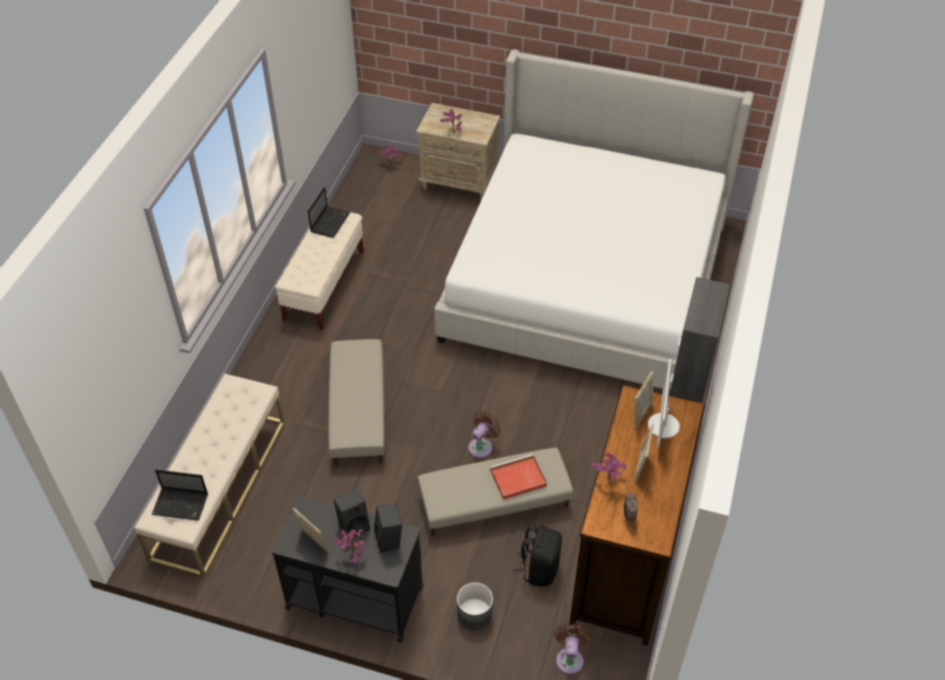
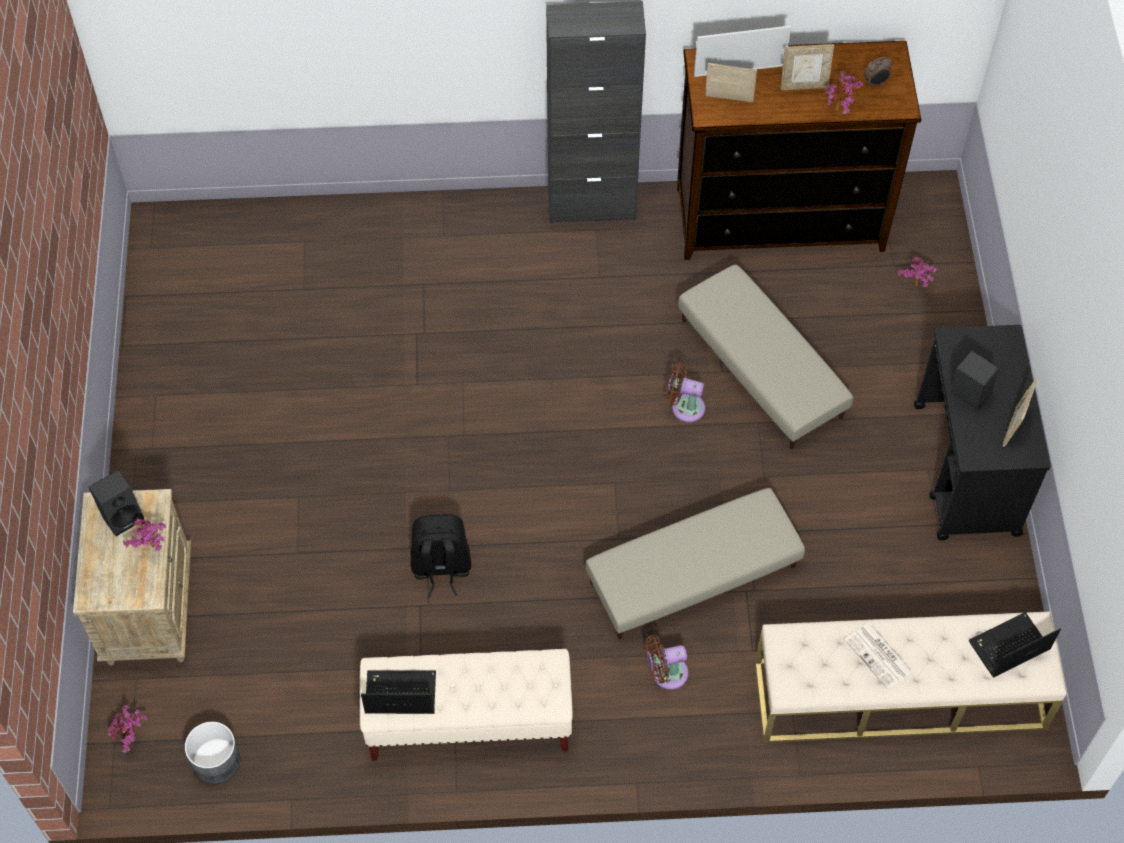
camera: 110 degrees left, 10 degrees up
(182, 504) = (1008, 647): laptop -> laptop turned 105 degrees counterclockwise
(219, 433) = (879, 656): none -> newspaper
(352, 555) = (1007, 381): potted plant -> potted plant (915, 287)
(390, 540) = (967, 352): black speaker -> black speaker (122, 515)
(474, 613) = (920, 342): grey planter -> grey planter (215, 761)
(517, 479) = (751, 320): red tray -> none
(539, 568) = (830, 297): black backpack -> black backpack (441, 568)
(570, 658) = (924, 241): brown fan -> brown fan (666, 674)
(587, 278) = (323, 368): bed -> none

